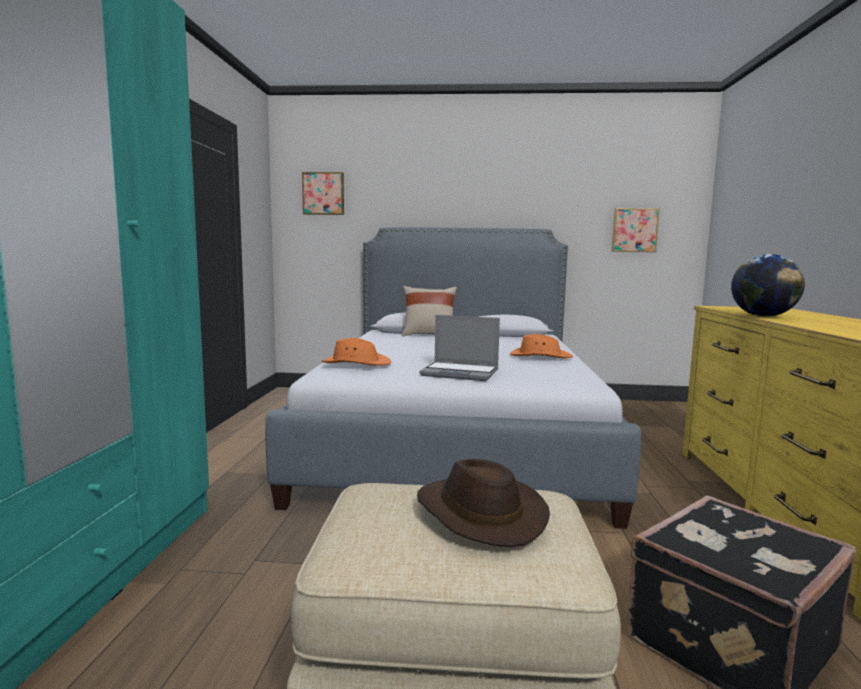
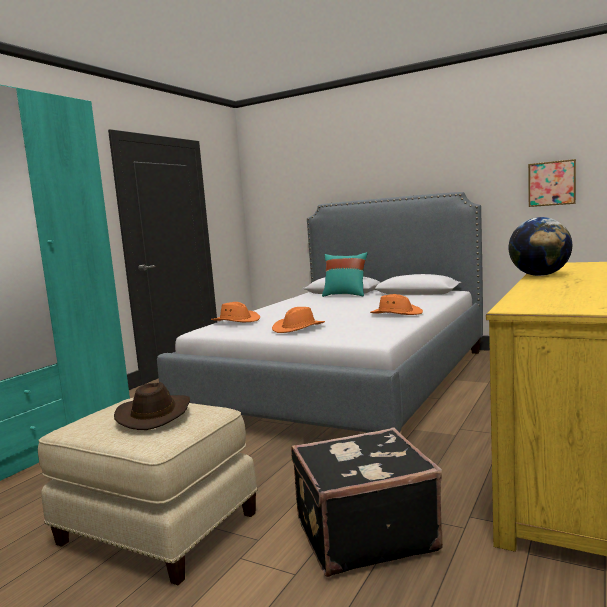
camera: 25 degrees right, 0 degrees up
(323, 193) = (278, 180): picture -> none
(428, 335) = (345, 295): beige pillow -> turquoise pillow
(461, 373) = (298, 328): laptop -> orange hat

